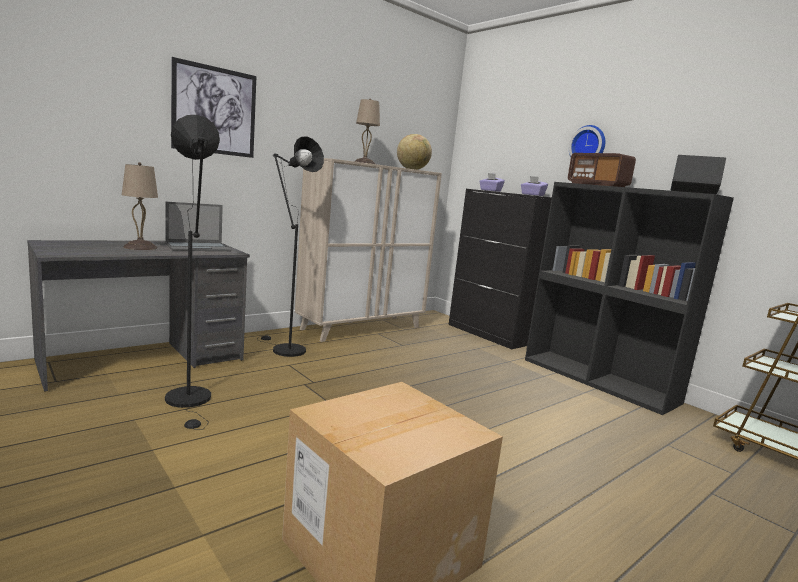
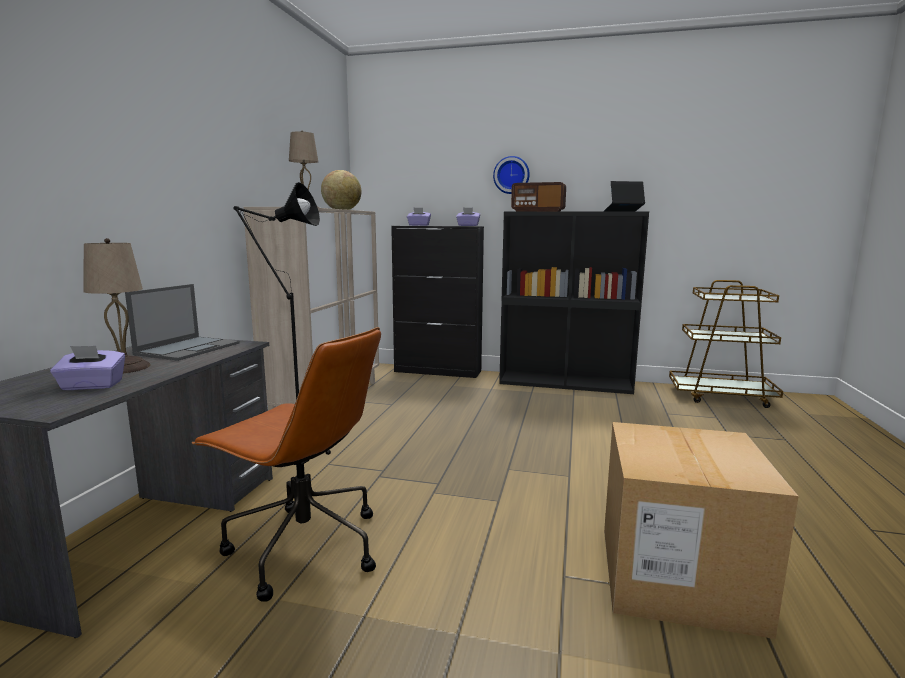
camera: 35 degrees left, 0 degrees up
(100, 250) = (92, 386): none -> purple tissue box
(191, 401) = (303, 547): black floor lamp -> brown office chair
(215, 110) = (141, 151): picture -> none

